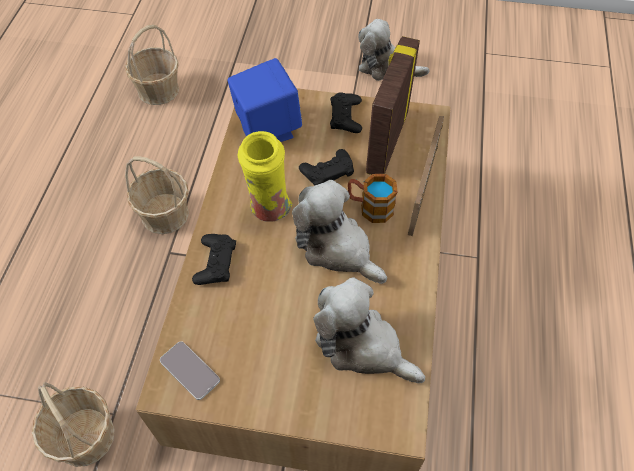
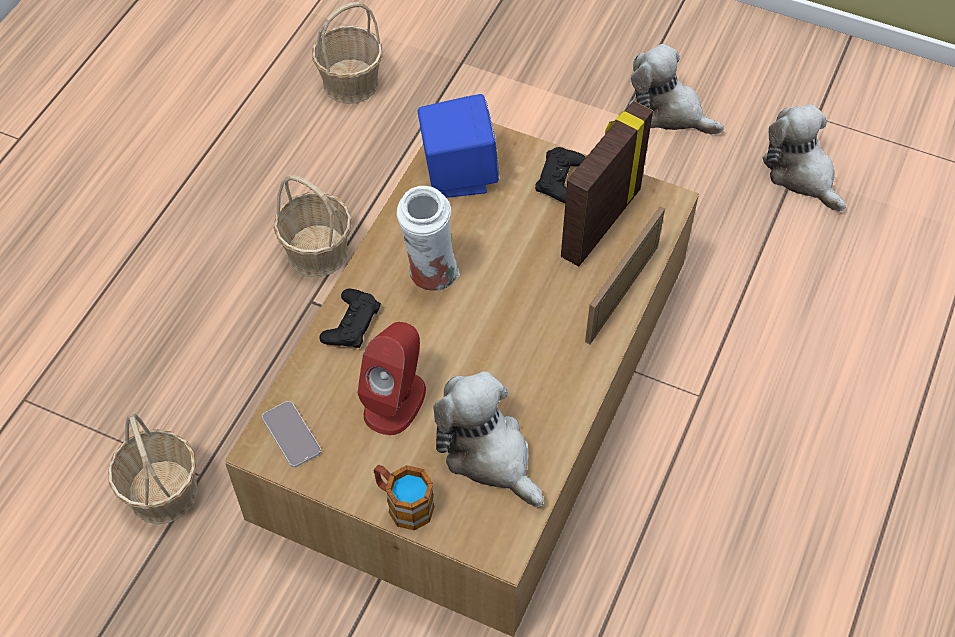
camera: 15 degrees right, 0 degrees up
(269, 210) = (431, 276): yellow vase -> white vase
(270, 319) = (395, 400): none -> red speaker
(327, 171) = (514, 244): black game controller -> none
(336, 248) = (495, 338): plush toy -> plush toy (801, 174)
(370, 207) = (551, 299): mug -> mug (403, 503)

